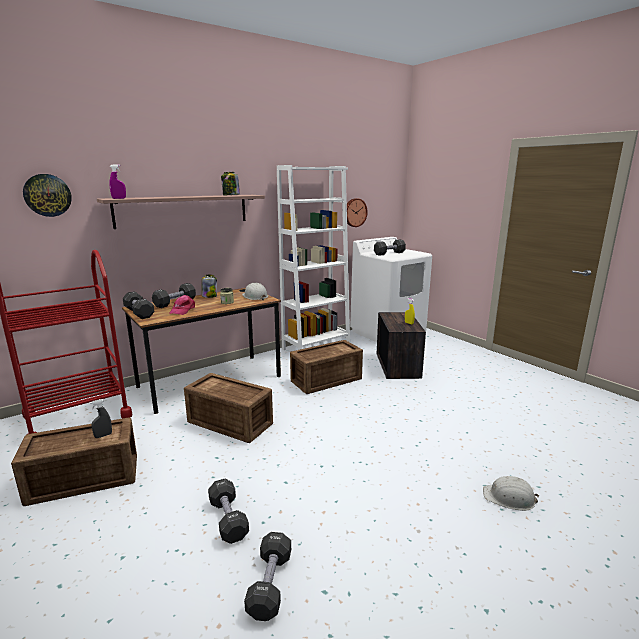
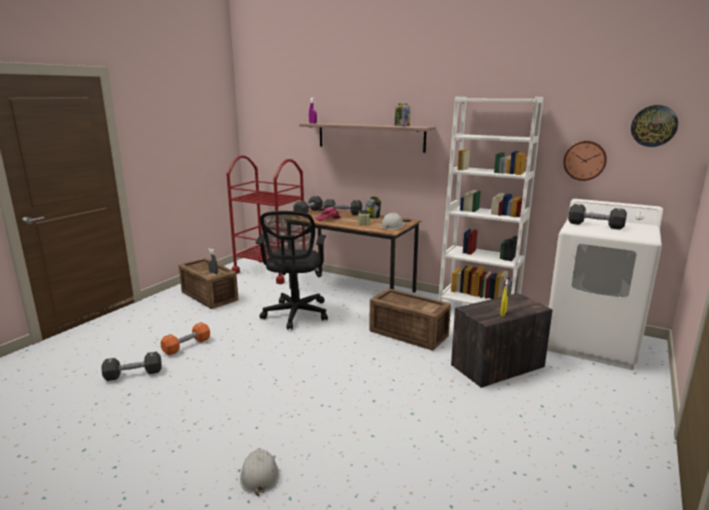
camera: 65 degrees right, 0 degrees up
(47, 195) = (287, 118): wall clock -> wall clock (653, 126)
(228, 519) = (187, 346): black dumbbell -> orange dumbbell
(230, 424) = (295, 315): crate -> black office chair

